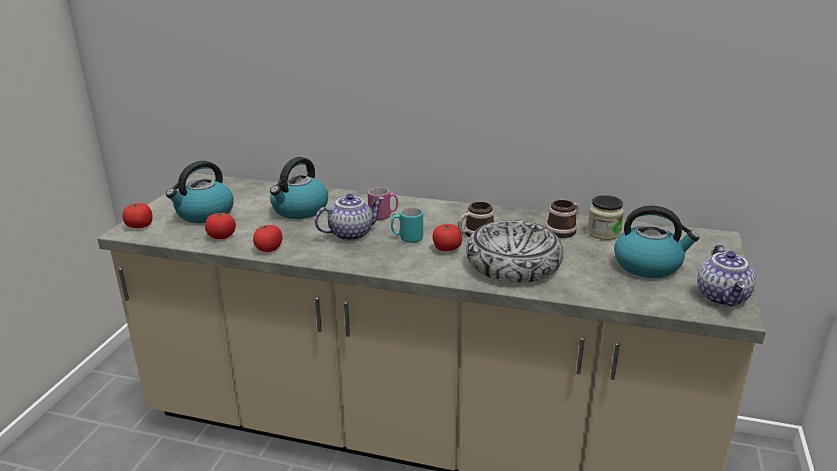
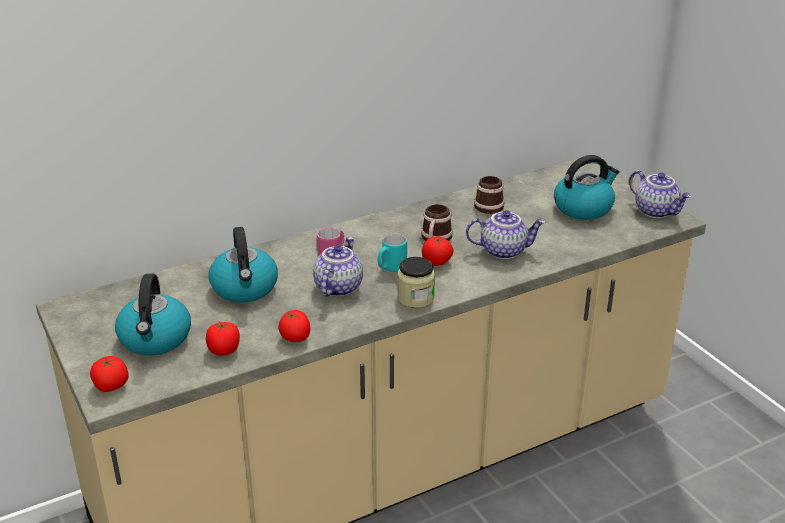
camera: 45 degrees left, 5 degrees up
(513, 264) = (503, 250): bowl -> teapot
(603, 233) = (517, 194): jar -> jar (415, 298)

